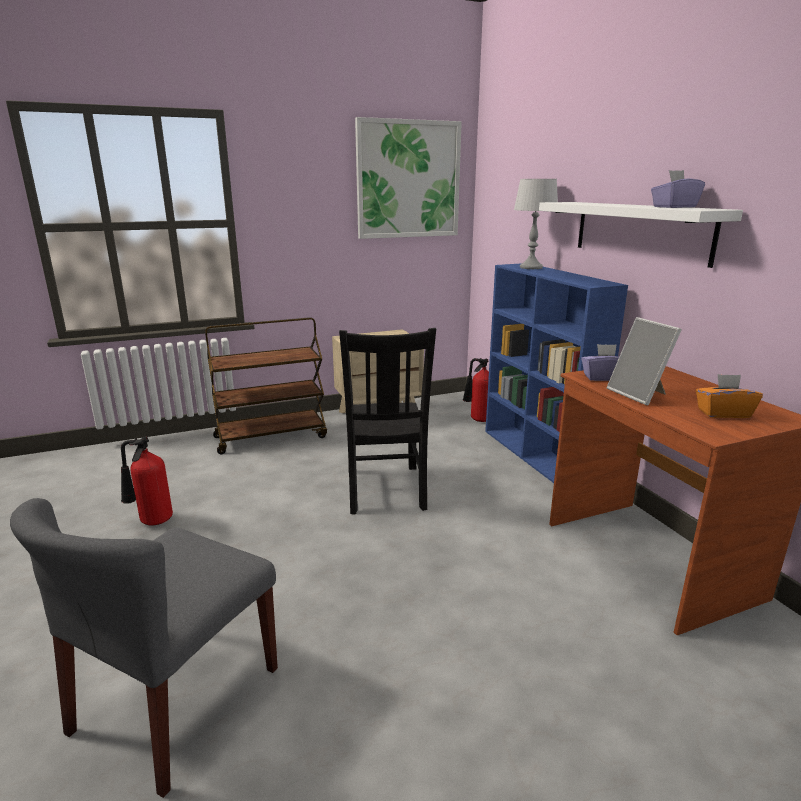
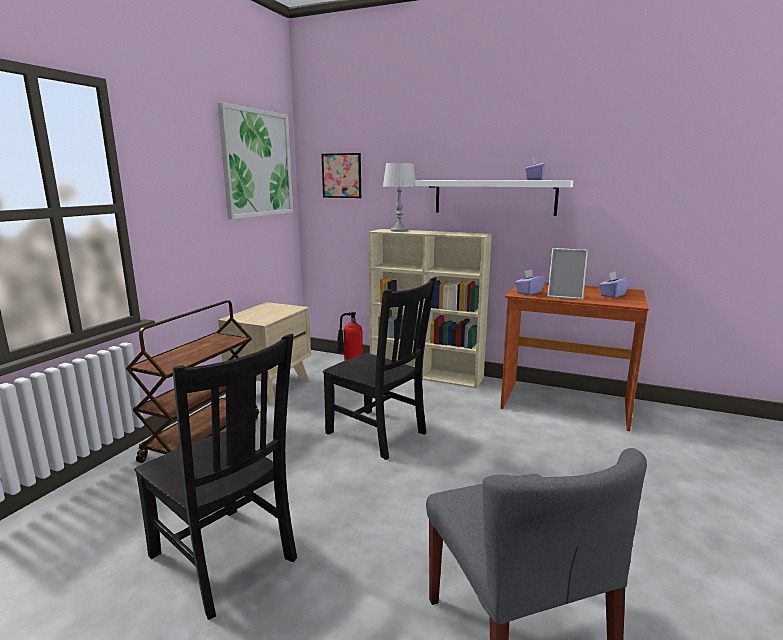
camera: 45 degrees left, 5 degrees down
(151, 522) = (225, 560): fire extinguisher -> black chair
(505, 193) = (341, 175): none -> picture
(538, 456) = (427, 374): blue bookcase -> beige bookcase
(723, 413) = (612, 295): orange tissue box -> purple tissue box

